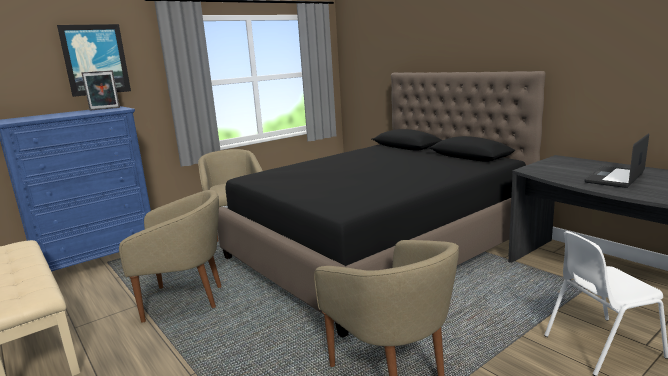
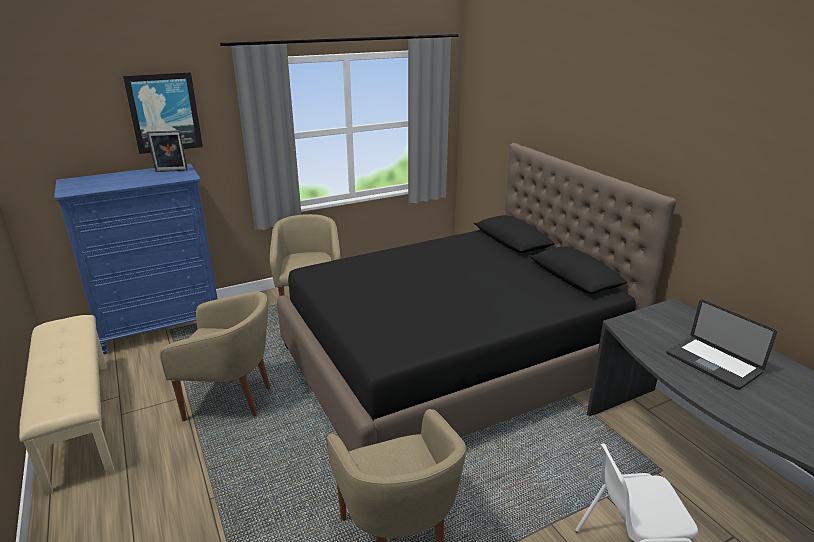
camera: 10 degrees right, 10 degrees up
(614, 178) = (712, 363): laptop -> laptop turned 90 degrees counterclockwise

